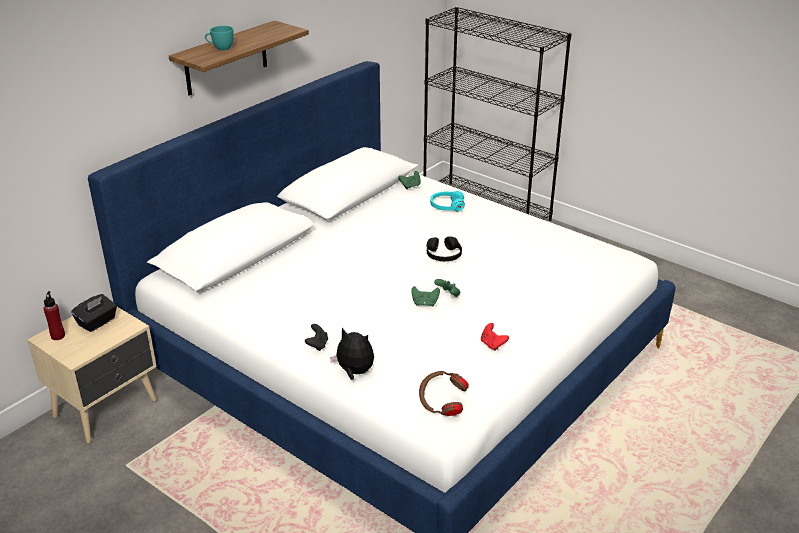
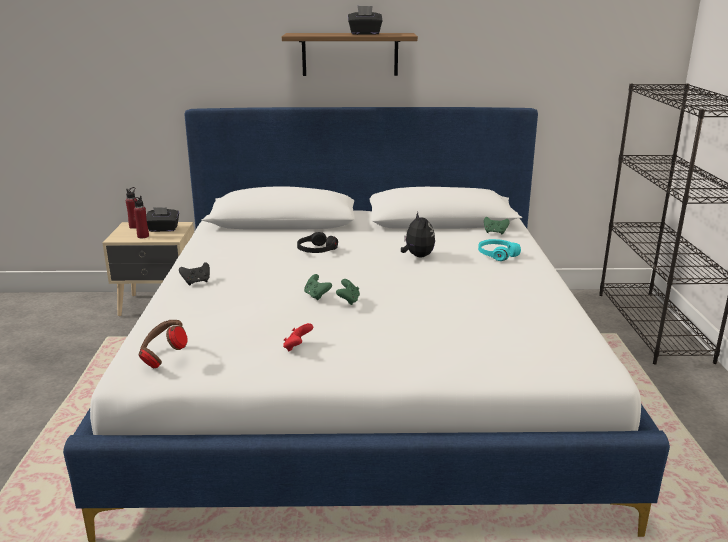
camera: 50 degrees right, 10 degrees down
(97, 340) = (143, 236): none -> red bottle
(220, 48) = (325, 34): turquoise cup -> none
(253, 37) = (365, 34): none -> black tissue box
(354, 372) = (174, 307): plush toy -> plush toy (417, 256)
(443, 255) = (410, 278): black headphones -> black headphones (316, 250)

